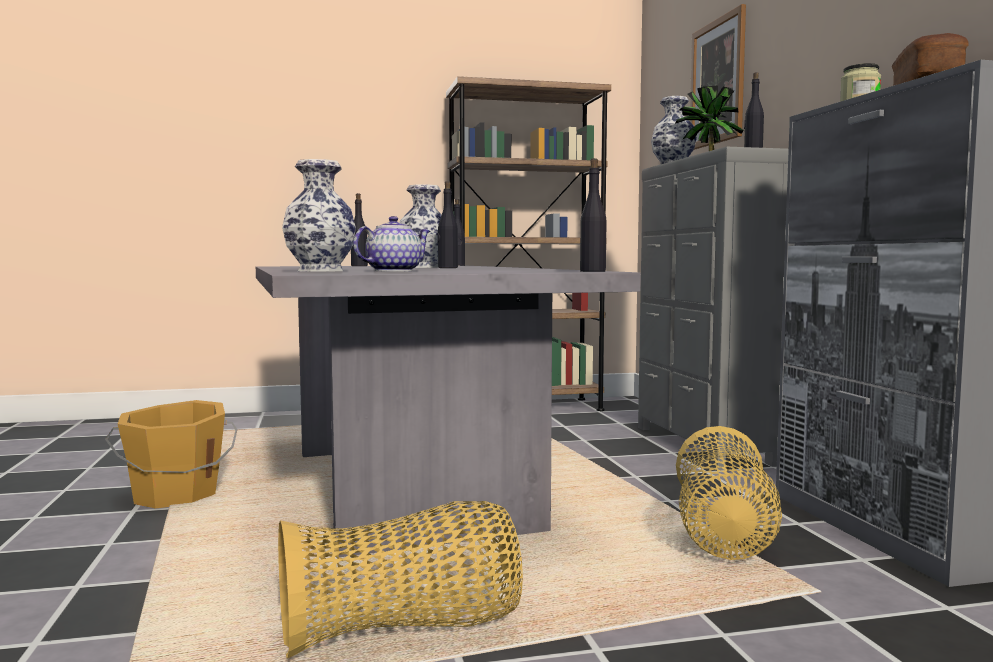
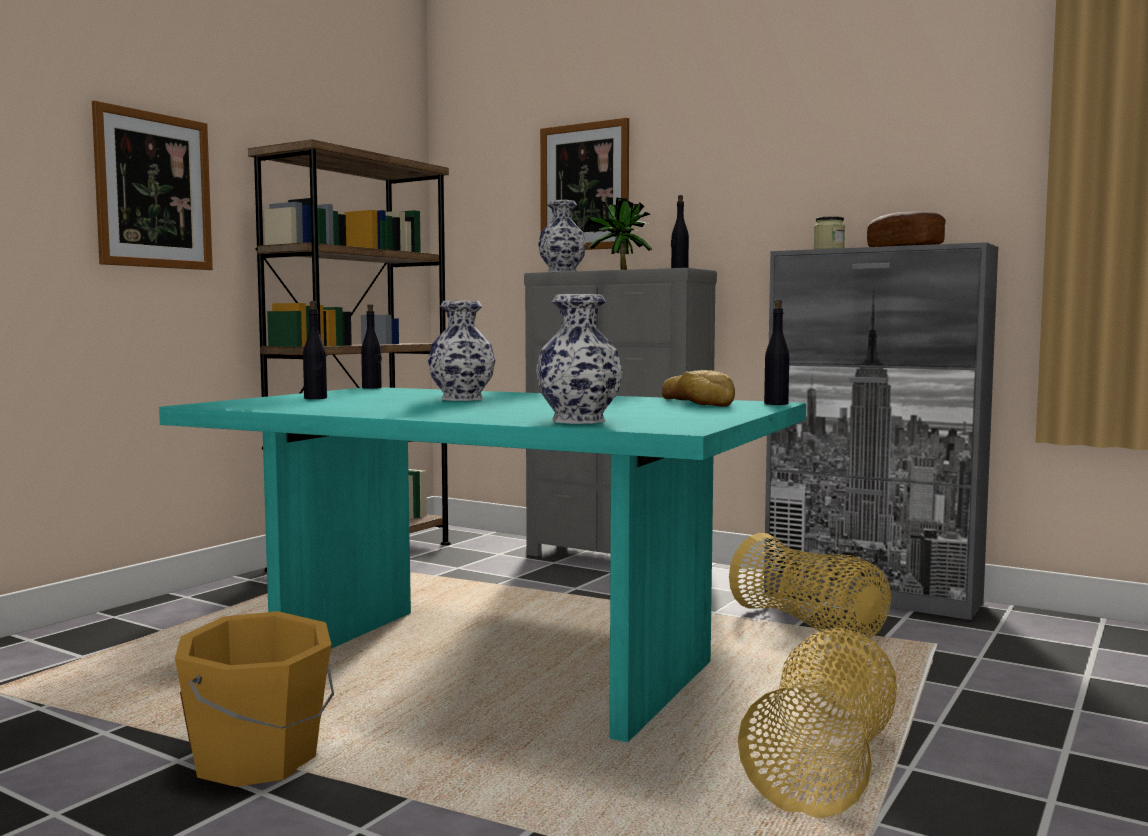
camera: 45 degrees left, 0 degrees up
(369, 129) = (154, 190): none -> picture
(393, 271) = (644, 416): teapot -> none
(404, 487) = (489, 666): grey dining table -> turquoise dining table
(447, 268) = (522, 400): black bottle -> none
(539, 270) = (697, 403): none -> bread

